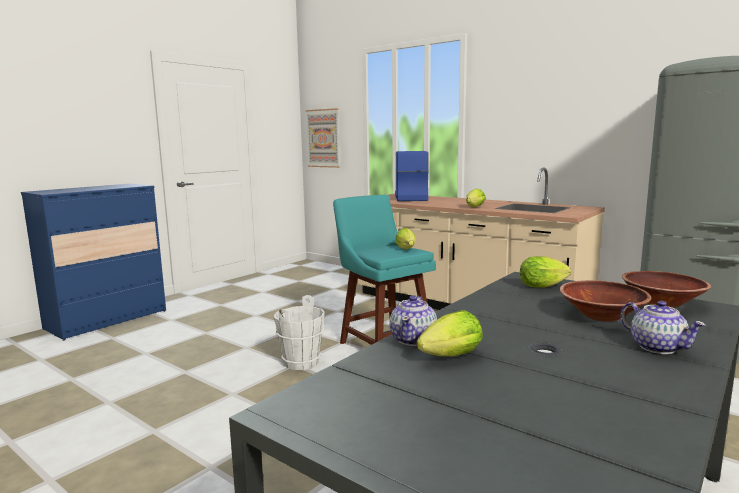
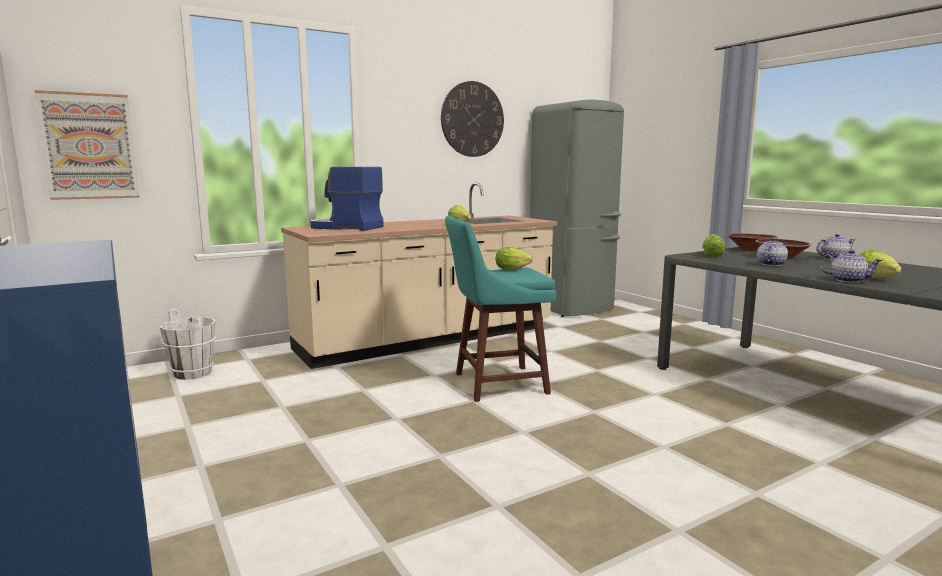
camera: 70 degrees left, 0 degrees up
(302, 363) = (520, 427): white bucket -> white bucket (193, 373)
(511, 309) = (770, 264): none -> teapot
(581, 99) = (472, 119): none -> wall clock

